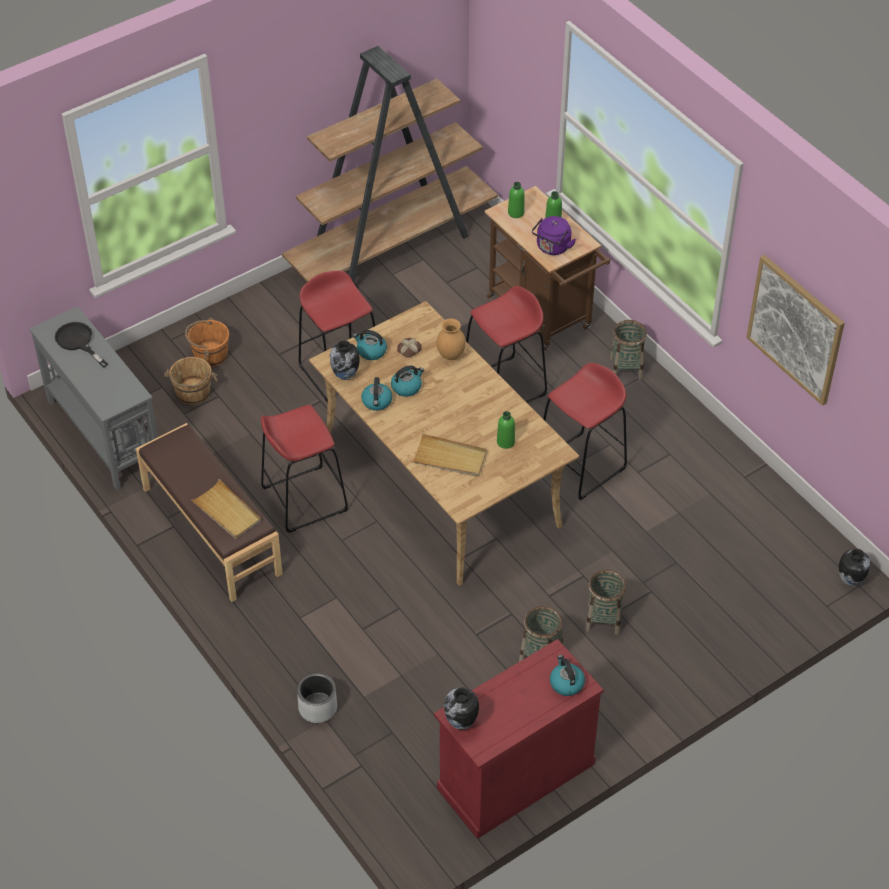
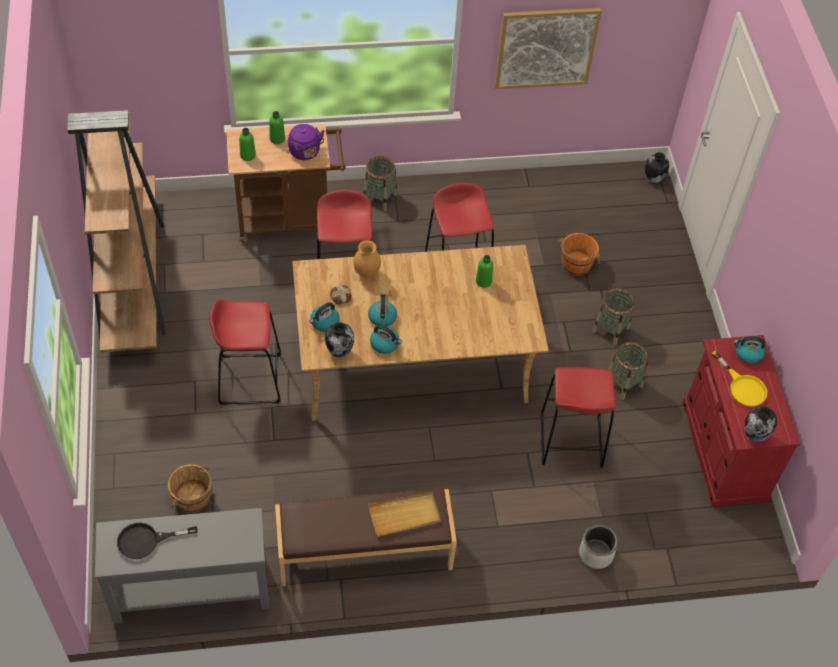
camera: 65 degrees left, 5 degrees up
(210, 355) = (156, 465): orange bucket -> orange bucket (576, 264)
(304, 499) = (373, 467): red stool -> red stool (570, 441)
(450, 458) = (478, 324): beige tray -> none
(518, 692) = (743, 386): none -> yellow frying pan

